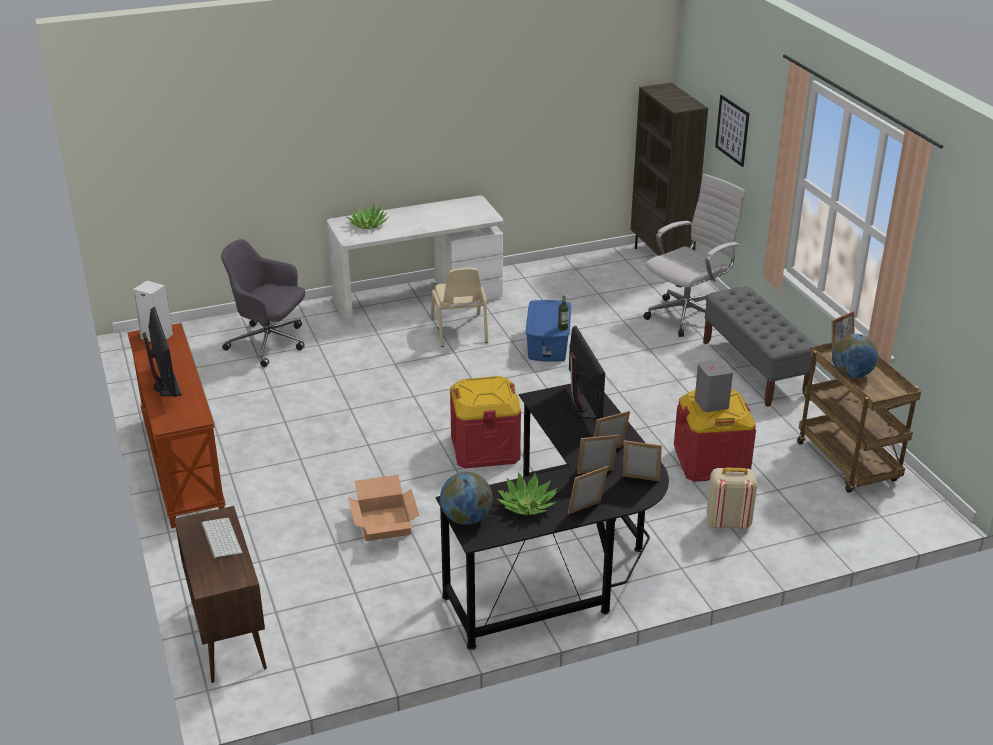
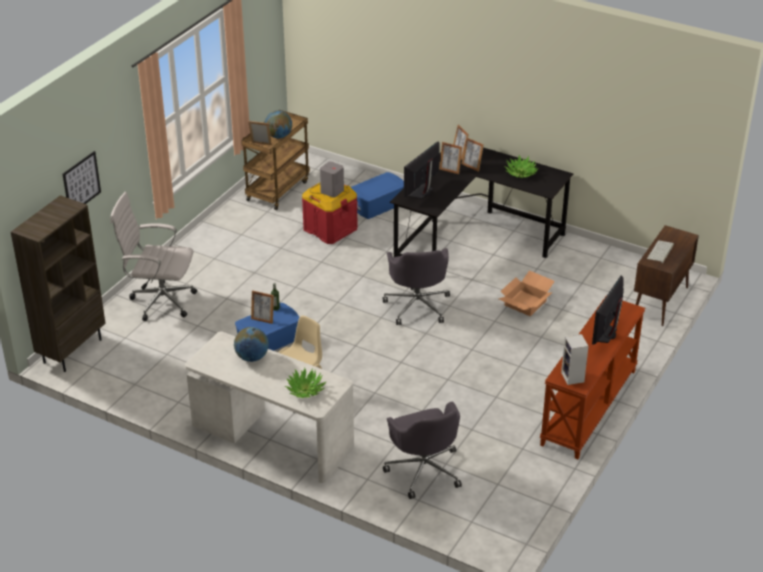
camera: 130 degrees left, 5 degrees up
(466, 518) = (553, 183): globe -> globe (252, 357)
(485, 448) = (417, 305): red storage box -> grey office chair
(586, 510) = (501, 158): picture frame -> picture frame (263, 319)
(727, 523) = (378, 205): beige backpack -> blue storage box
(754, 369) = (206, 251): grey bench -> none

